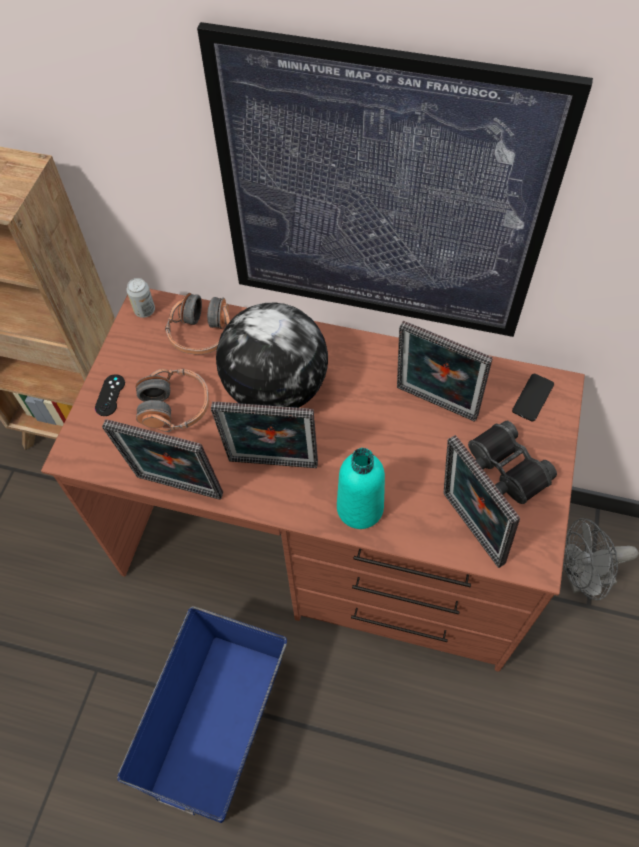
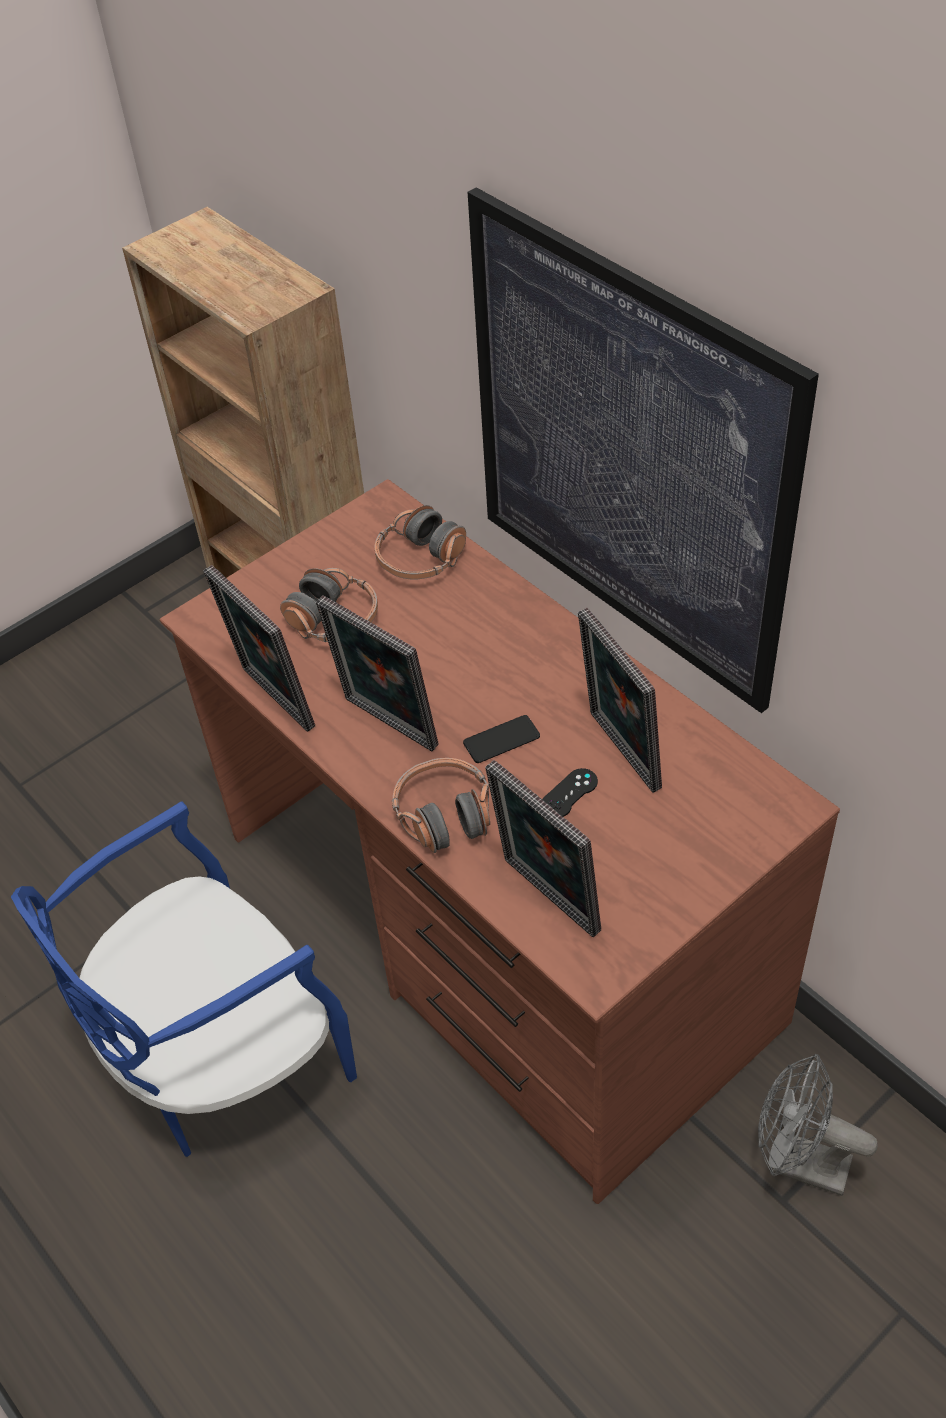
camera: 35 degrees right, 10 degrees down
(110, 395) = (279, 578): black game controller -> black game controller (569, 793)
(144, 310) = (379, 510): can -> none
(217, 725) = (221, 1057): blue storage box -> blue chair
(275, 389) = (453, 651): globe -> none
(360, 508) = (444, 814): turquoise bottle -> headphones
(468, 531) = (546, 900): picture frame -> picture frame turned 45 degrees counterclockwise
(505, 469) = (645, 860): black binoculars -> none
(533, 397) = (747, 802): phone -> phone (501, 740)

